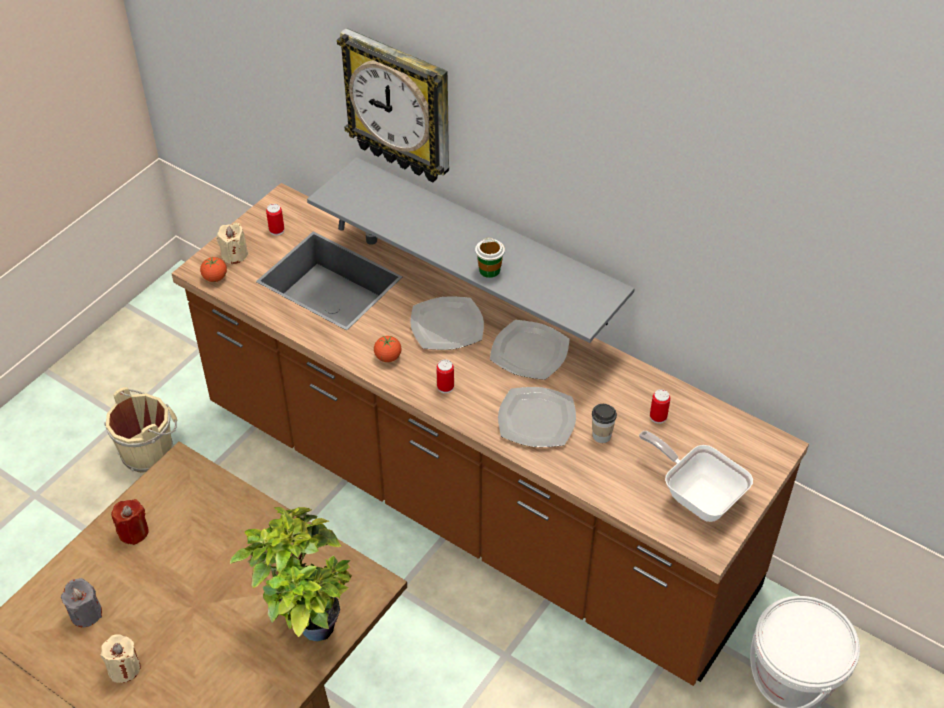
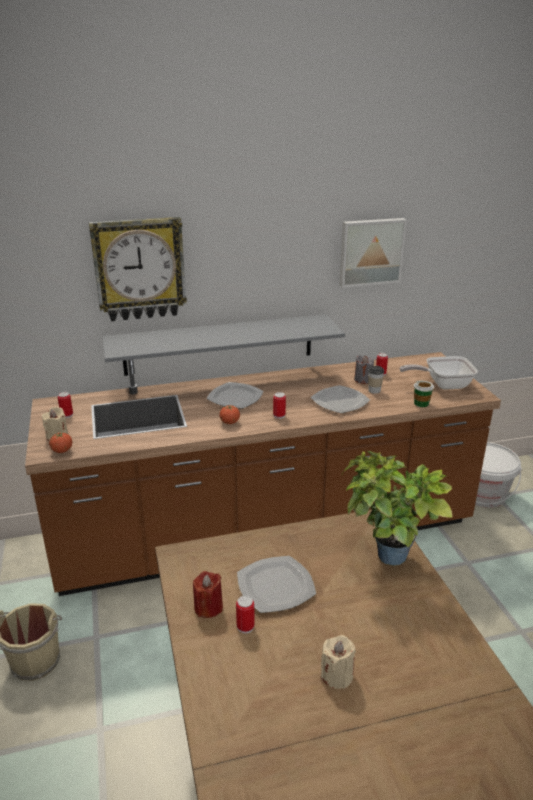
camera: 50 degrees left, 20 degrees down
(86, 613) = (257, 674): grey candle -> grey candle (363, 379)
(131, 572) = (245, 626): none -> can
(489, 270) = (256, 336): cup -> cup (421, 403)
(529, 351) = (289, 385): plate -> plate (274, 586)
(709, 244) = (370, 252): none -> picture

